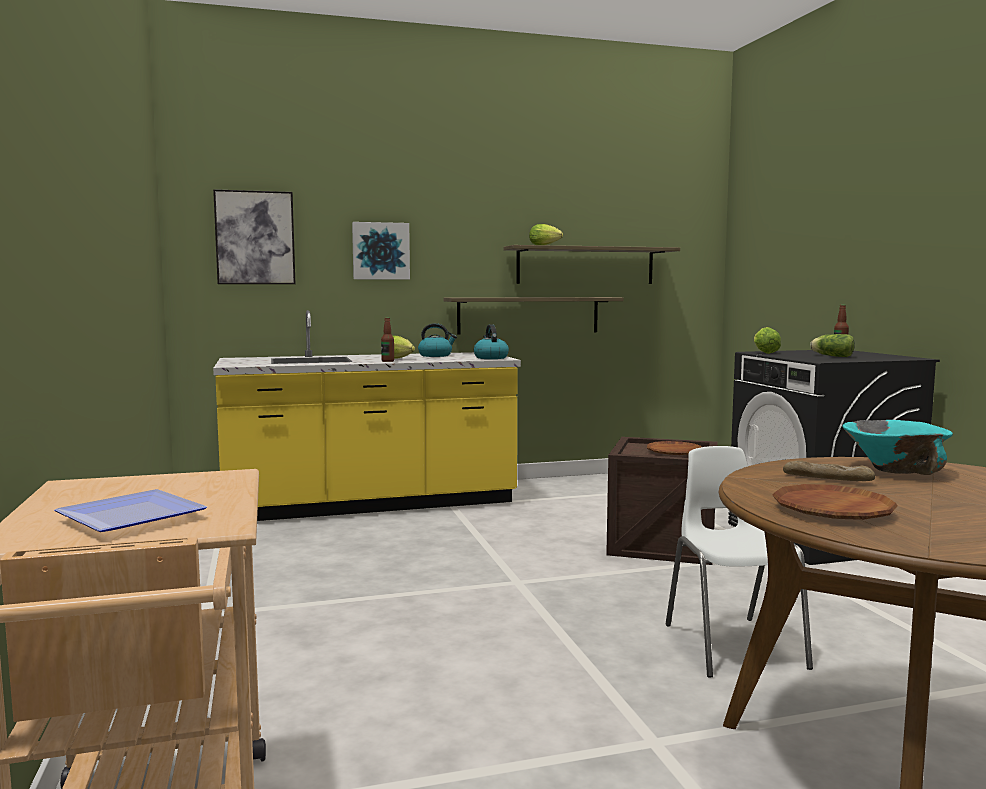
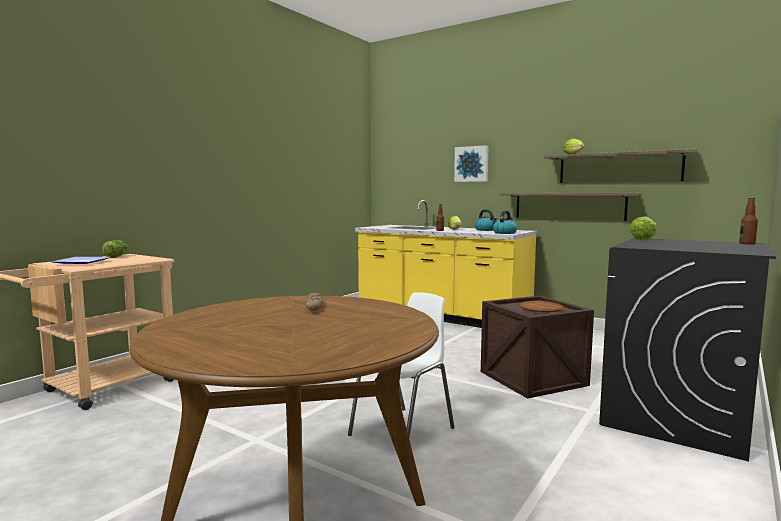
camera: 50 degrees right, 0 degrees up
(255, 238) = (409, 160): picture -> none
(831, 356) = (678, 245): lettuce -> lettuce (117, 256)
(832, 510) = (228, 313): brown plate -> none
(894, 470) = (371, 313): turquoise bowl -> none

